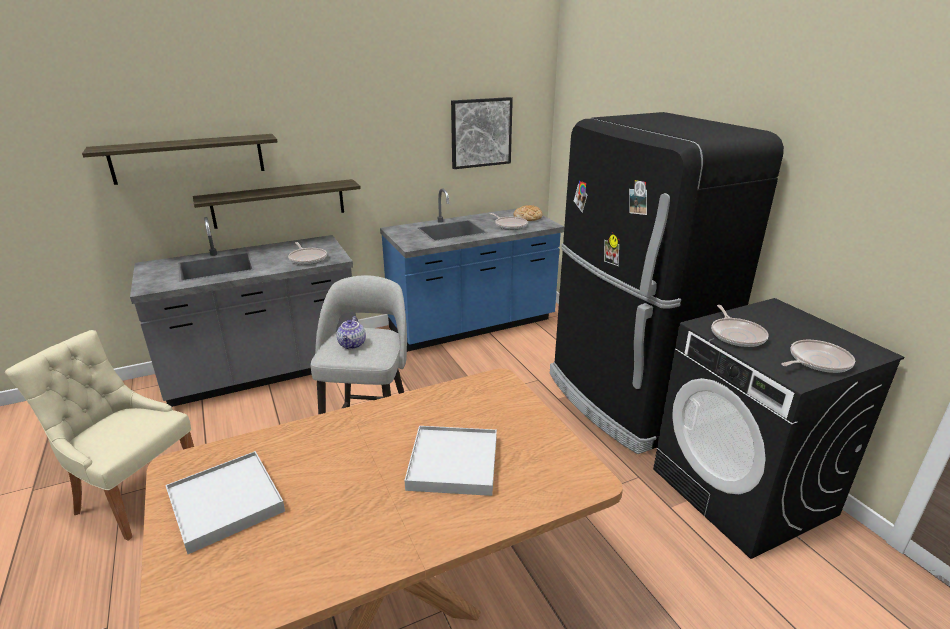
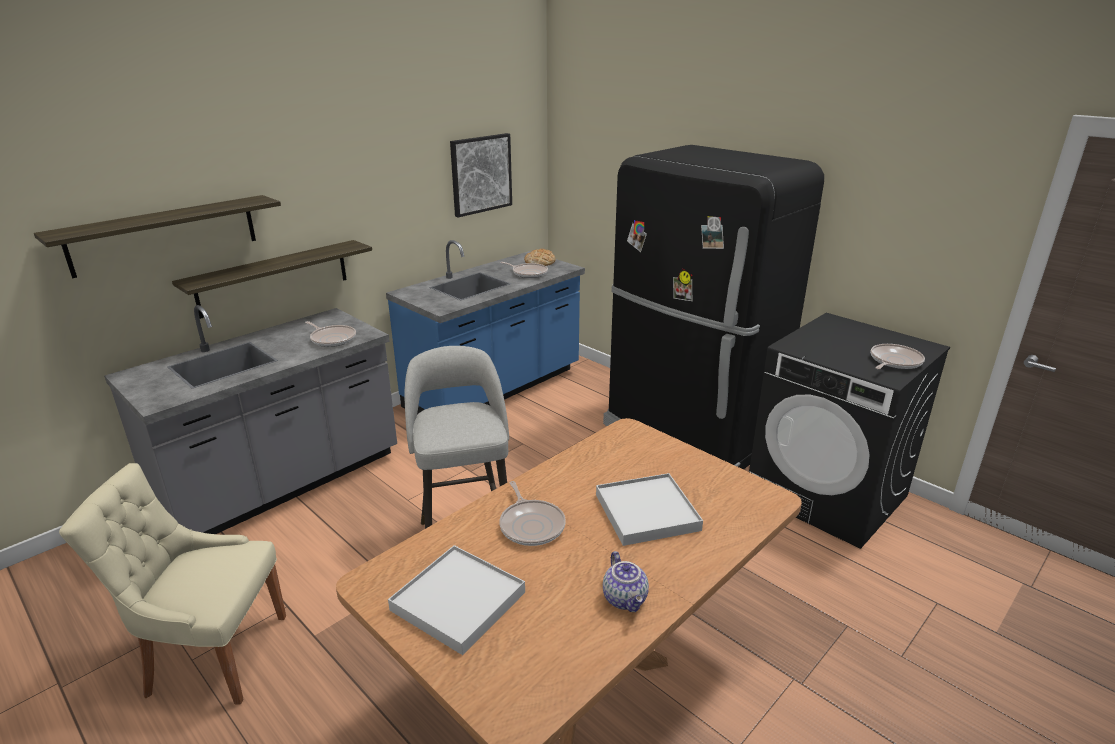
camera: 20 degrees left, 0 degrees up
(353, 345) = (452, 424): teapot -> teapot (626, 599)
(736, 335) = (820, 350): frying pan -> frying pan (531, 525)

